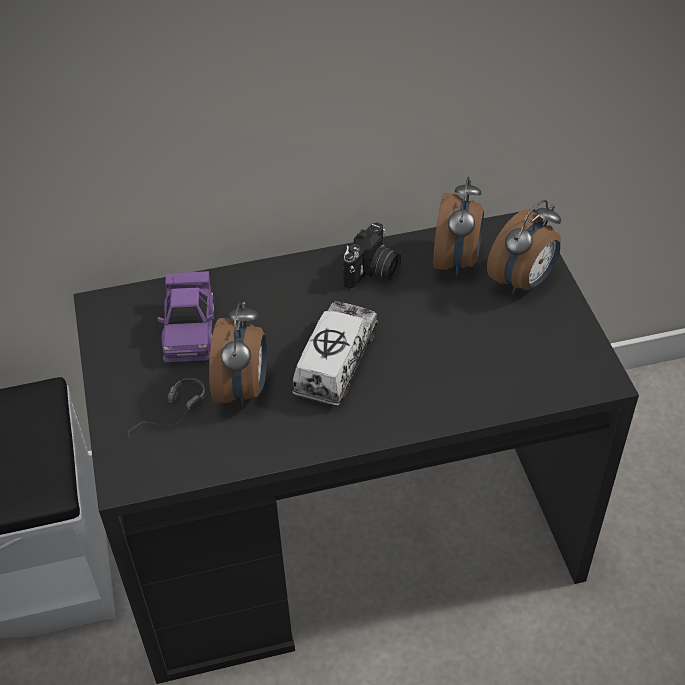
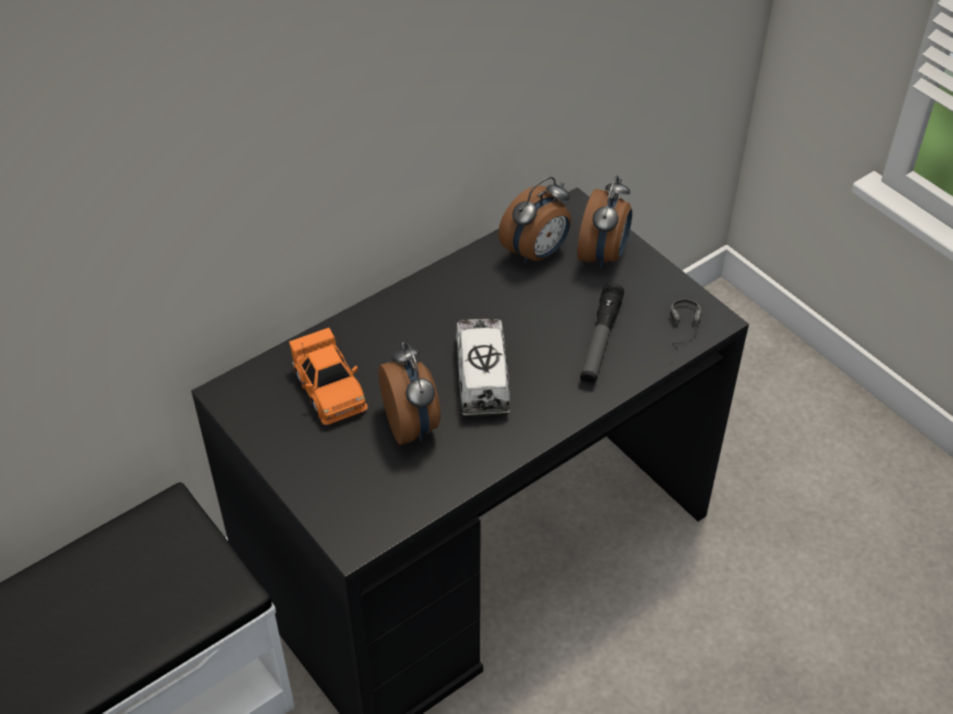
camera: 25 degrees left, 0 degrees up
(171, 419) = (362, 474): headphones -> headphones (686, 336)
(190, 330) = (329, 389): purple toy car -> orange toy car
(373, 272) = (467, 285): camera -> none
(457, 261) = (536, 253): alarm clock -> alarm clock turned 60 degrees clockwise
(472, 364) = (600, 341): none -> flashlight

